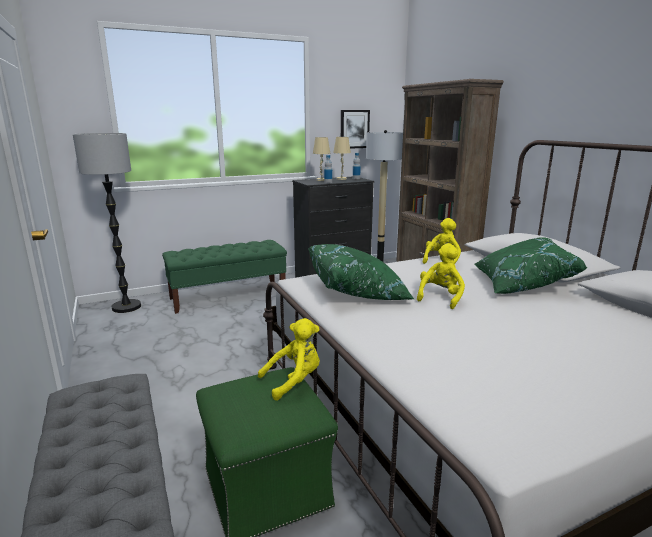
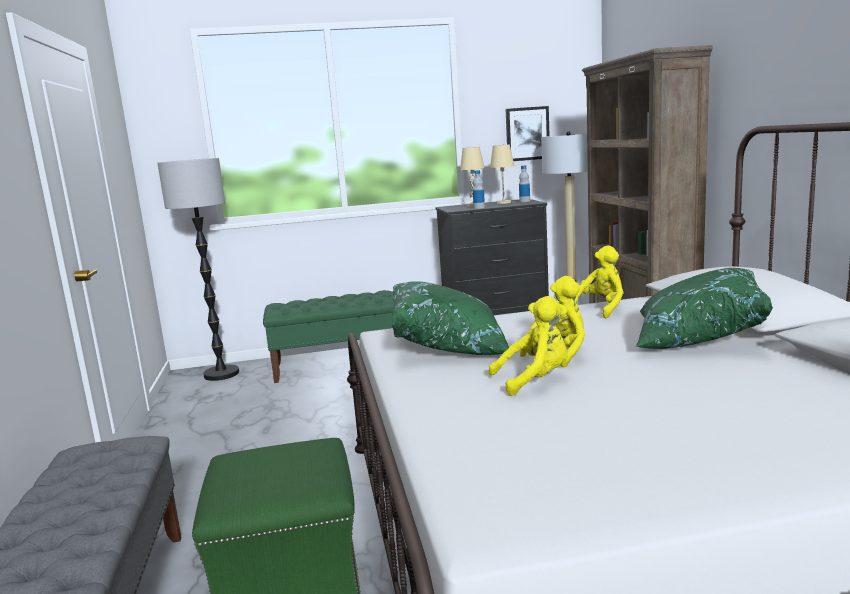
camera: 15 degrees right, 5 degrees down
(294, 381) = (324, 452): yellow plush toy -> yellow plush toy (535, 380)

